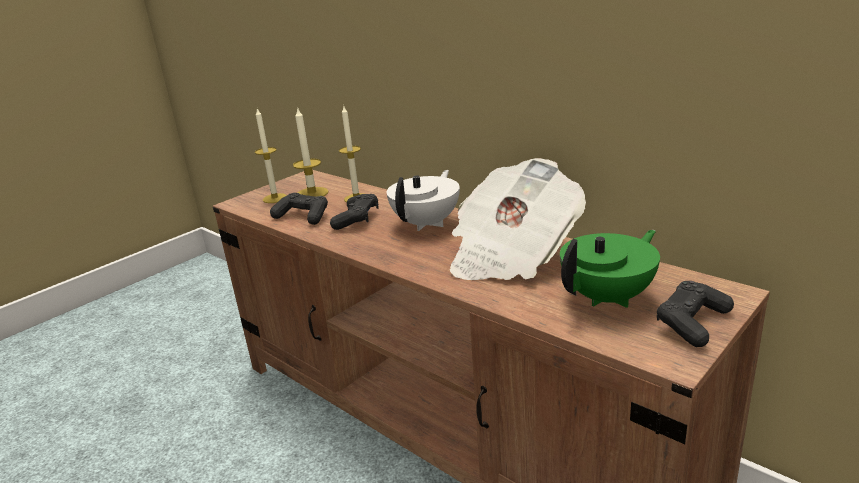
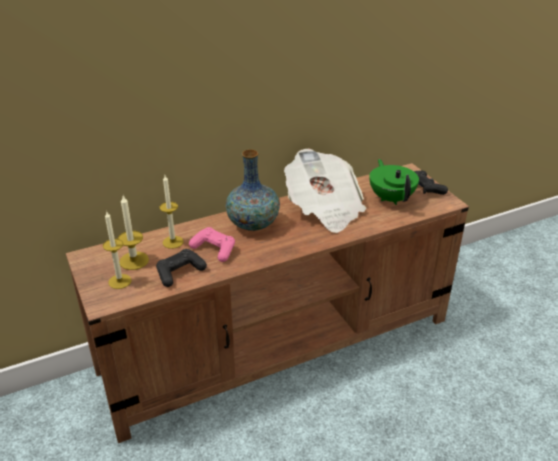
camera: 70 degrees left, 10 degrees up
(357, 219) = (214, 249): black game controller -> pink game controller
(427, 223) = (253, 224): white teapot -> vase

